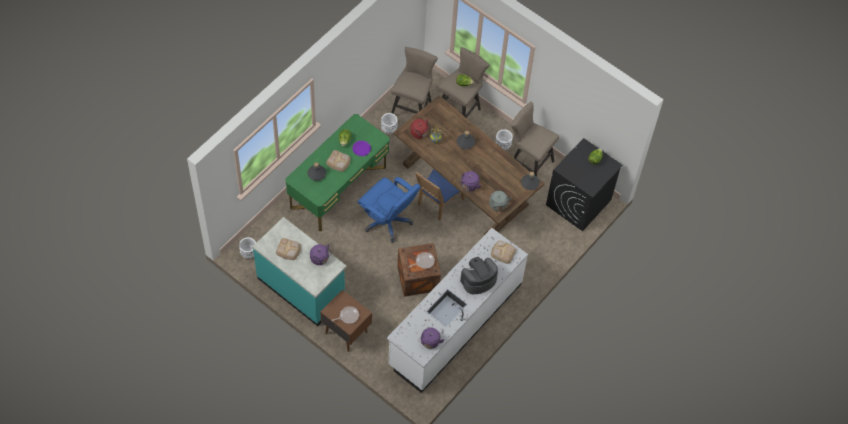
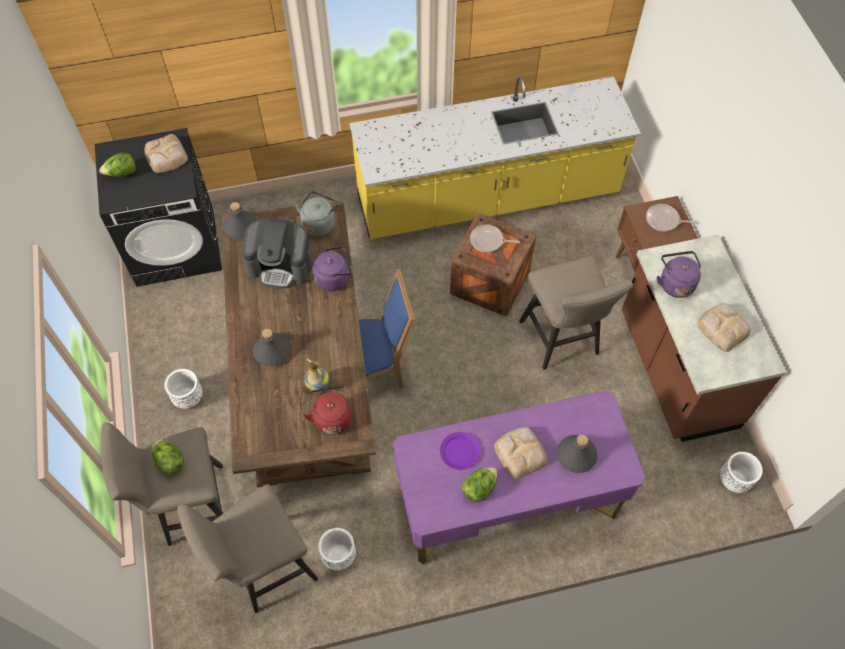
camera: 140 degrees left, 0 degrees up
(301, 288) = (675, 371): turquoise counter -> brown counter
(338, 187) = (507, 500): green desk -> purple desk
(388, 221) = (469, 390): blue office chair -> none
(430, 343) = (582, 96): purple kettle -> none
(455, 324) = (487, 198): white counter -> yellow counter
(478, 280) = (449, 130): coffee machine -> coffee machine (281, 265)
(502, 252) = (382, 144): bread -> bread (166, 157)
(528, 163) = (181, 344): beige stool -> beige stool (562, 342)

